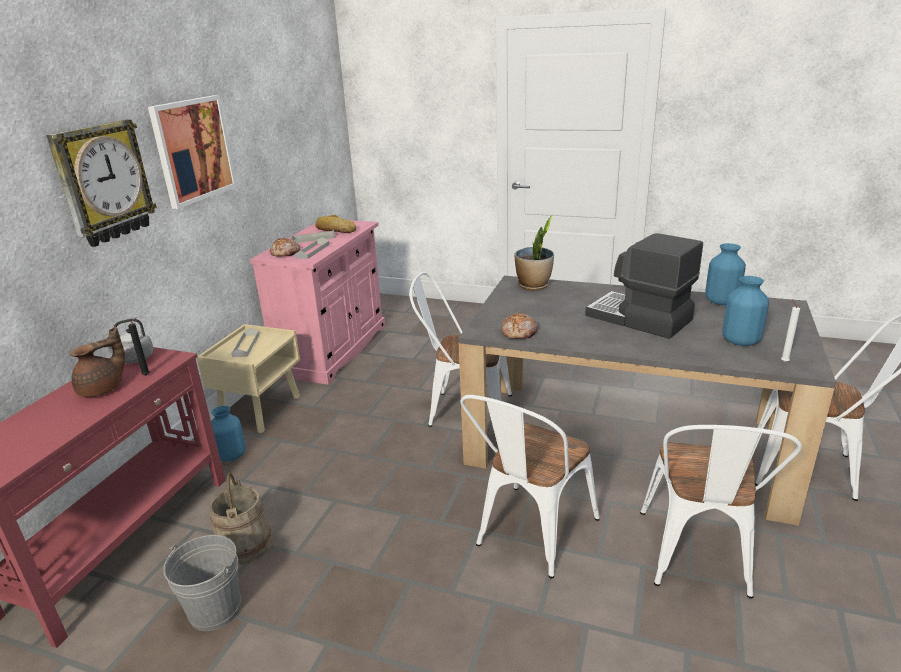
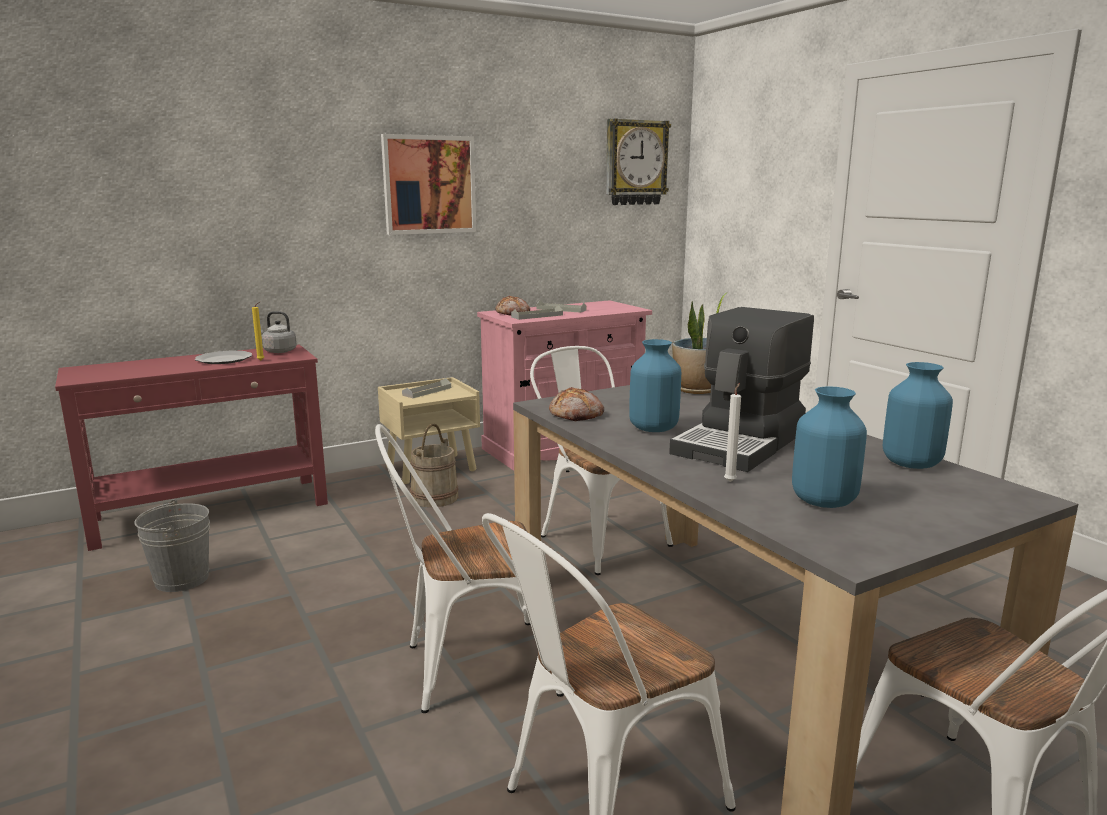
camera: 40 degrees right, 10 degrees down
(103, 183) = (311, 192): wall clock -> wall clock (635, 163)
(103, 389) = (224, 360): brown teapot -> plate
(147, 375) = (262, 360): black candle -> yellow candle
(231, 455) = (359, 490): blue vase -> blue vase (654, 428)
(245, 544) = (266, 550): beige bucket -> beige bucket (435, 498)
(335, 230) = (596, 308): bread -> none
(638, 318) = (741, 443): coffee machine -> coffee machine turned 135 degrees counterclockwise
(783, 361) = (831, 537): white candle -> white candle (730, 481)

